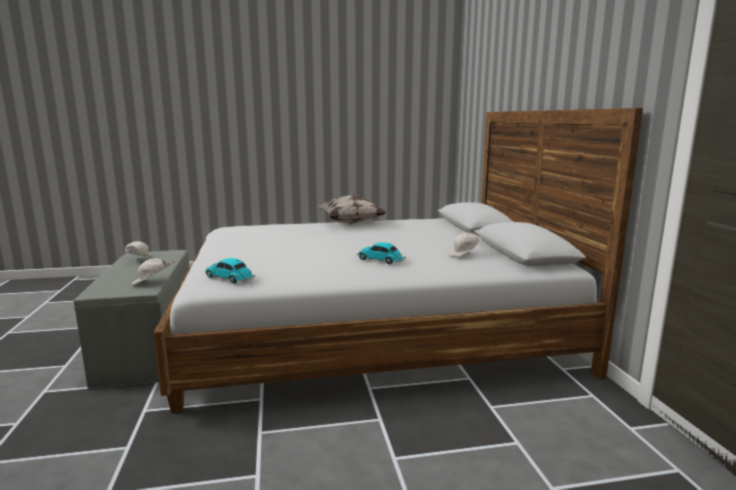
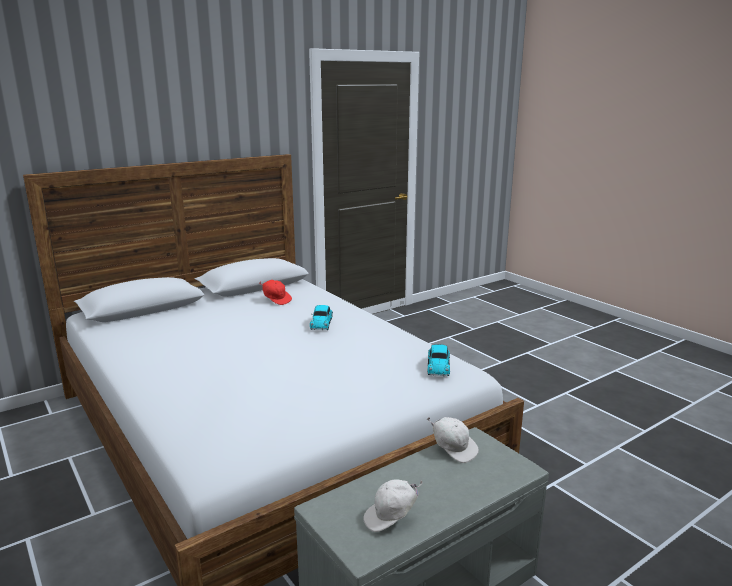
camera: 115 degrees left, 5 degrees up
(351, 222) = (139, 371): pillow -> none
(464, 254) = (276, 300): white cap -> red cap

